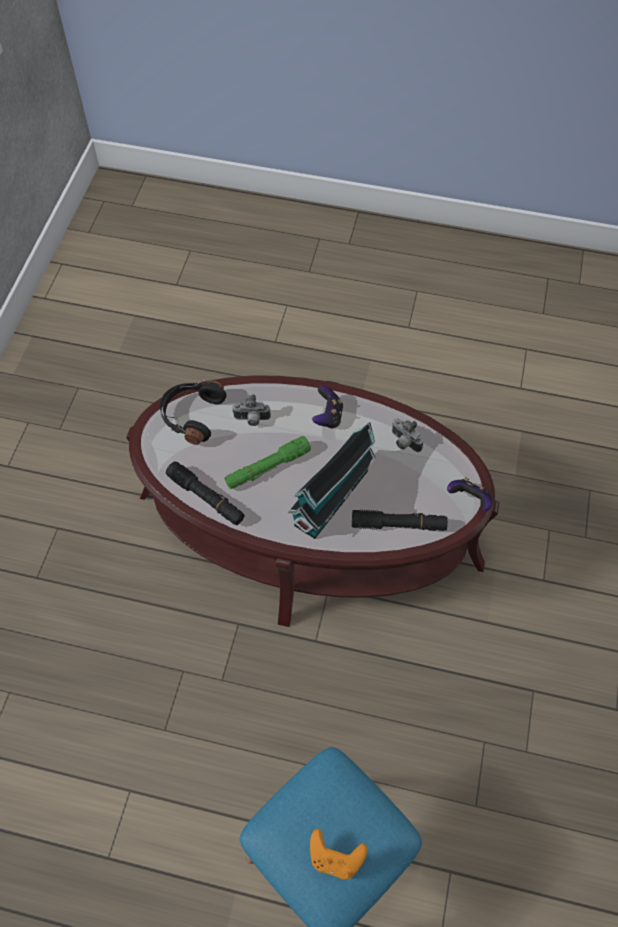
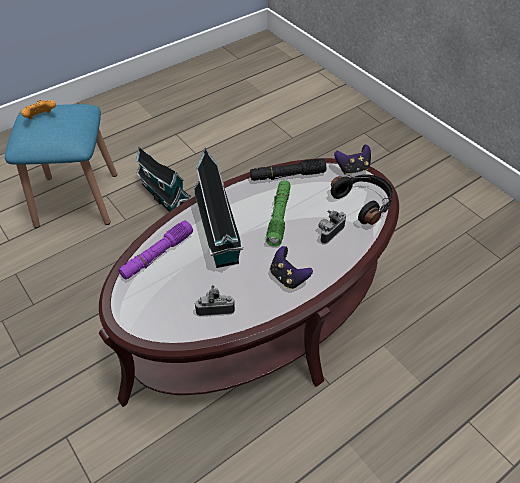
camera: 130 degrees right, 10 degrees down
(236, 756) = (163, 196): none -> toy house
(399, 525) = (157, 255): black flashlight -> purple flashlight
(469, 500) = (124, 311): game controller -> game controller (352, 169)

